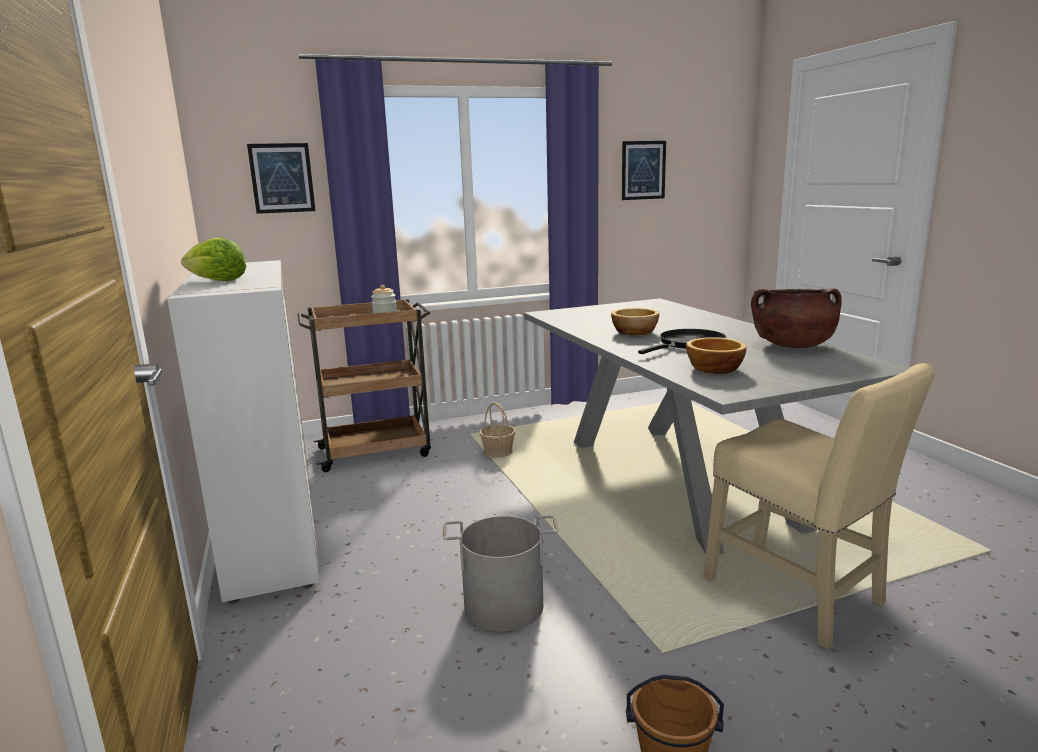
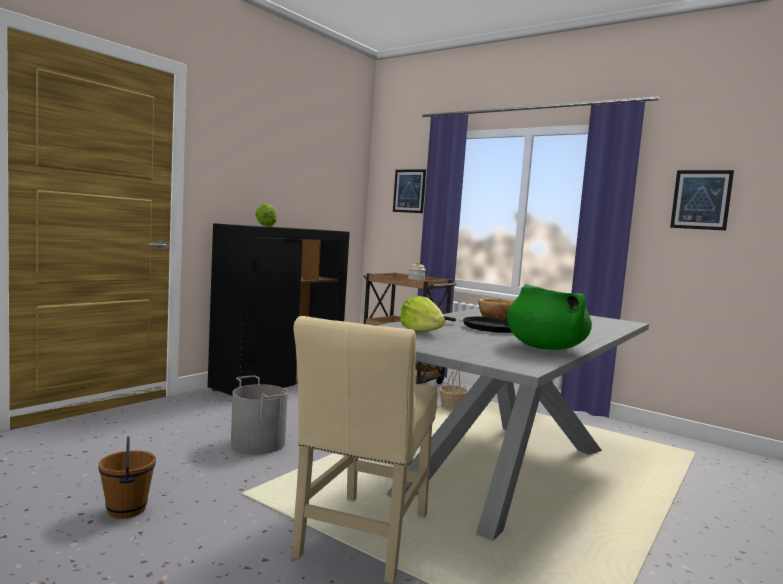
camera: 55 degrees right, 10 degrees down
(272, 535) = (278, 383): white cabinet -> black cabinet
(713, 368) = (421, 331): bowl -> lettuce
(792, 345) = (544, 347): brown cooking pot -> green cooking pot

